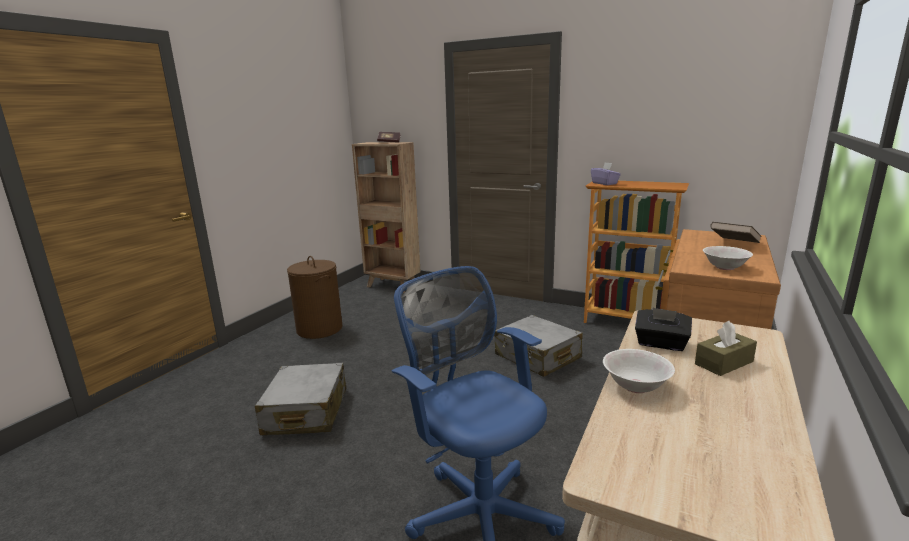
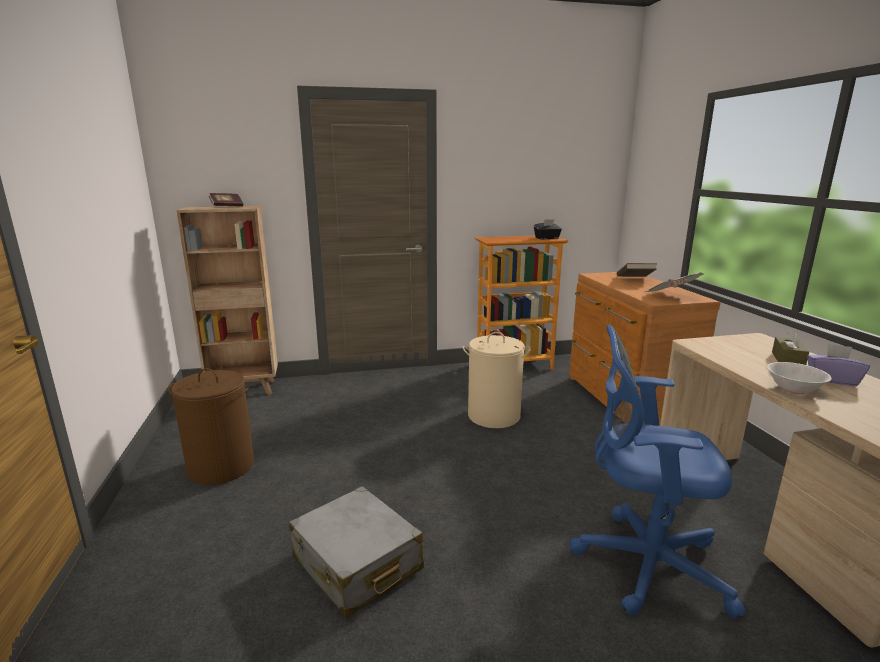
camera: 40 degrees left, 0 degrees up
(537, 357) = (494, 416): grey suitcase -> beige laundry basket
(604, 183) = (495, 240): purple tissue box -> purple tissue box (832, 379)
(661, 344) = (738, 358): black tissue box -> black tissue box (547, 238)
(724, 267) = (671, 296): white bowl -> newspaper

